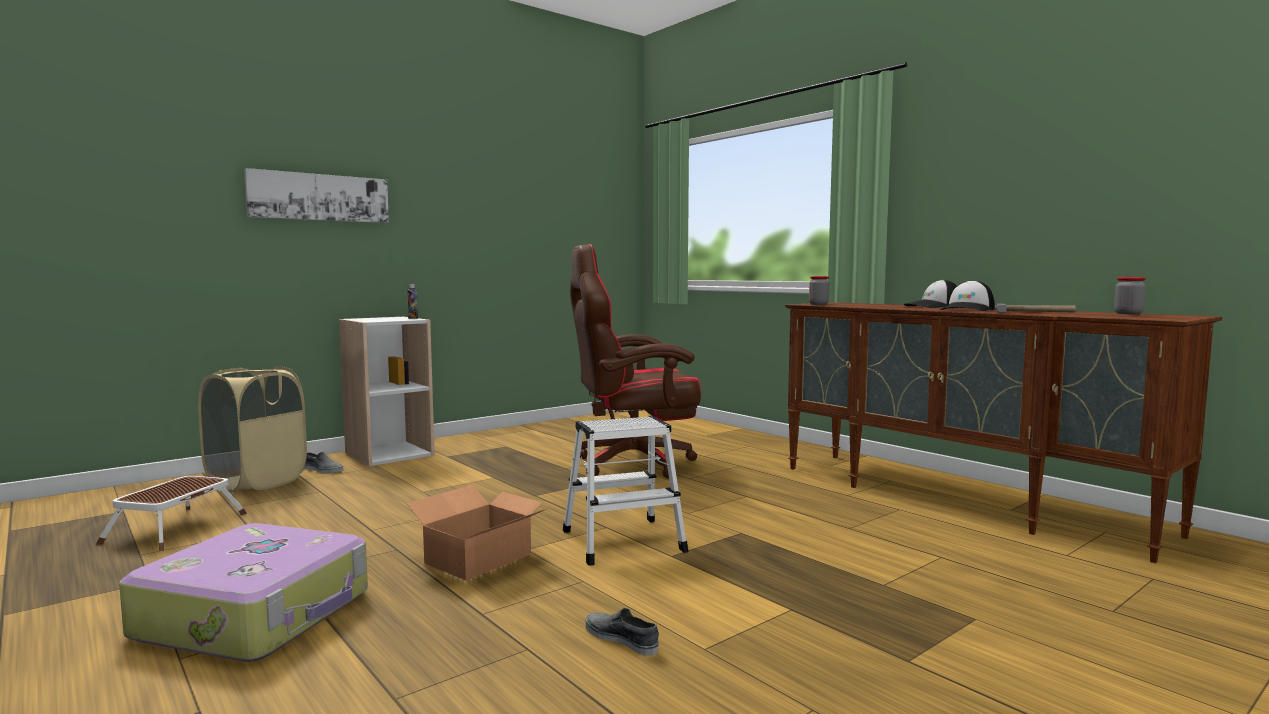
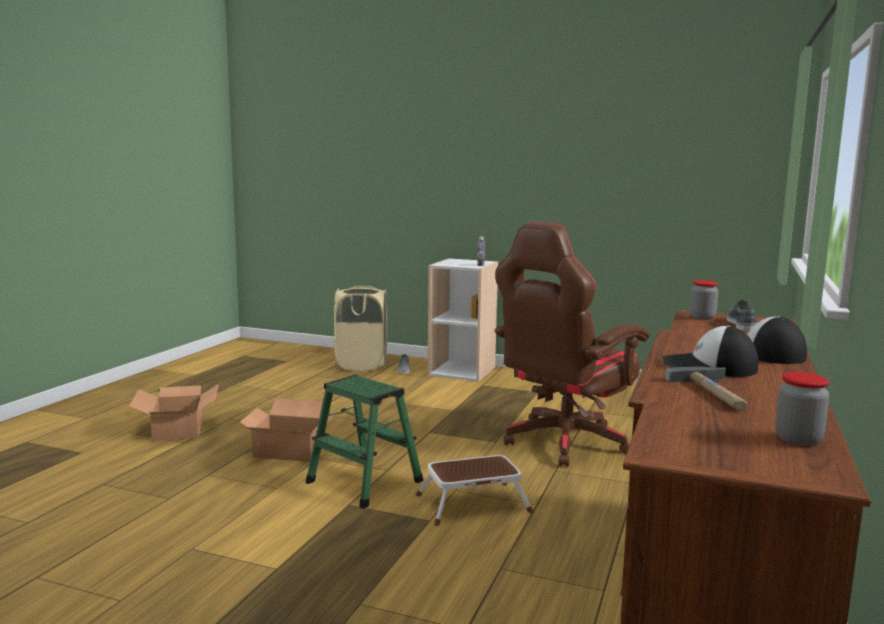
camera: 60 degrees right, 5 degrees up
(176, 528) = (273, 377): brown step ladder -> brown step ladder (473, 504)
(258, 614) = (179, 429): suitcase -> cardboard box
(319, 197) = (443, 163): picture -> none
(621, 638) = (194, 520): grey shoe -> grey shoe (741, 324)
(623, 540) = (365, 481): white step ladder -> green step ladder
(634, 463) = (565, 441): brown office chair -> brown office chair turned 90 degrees counterclockwise

